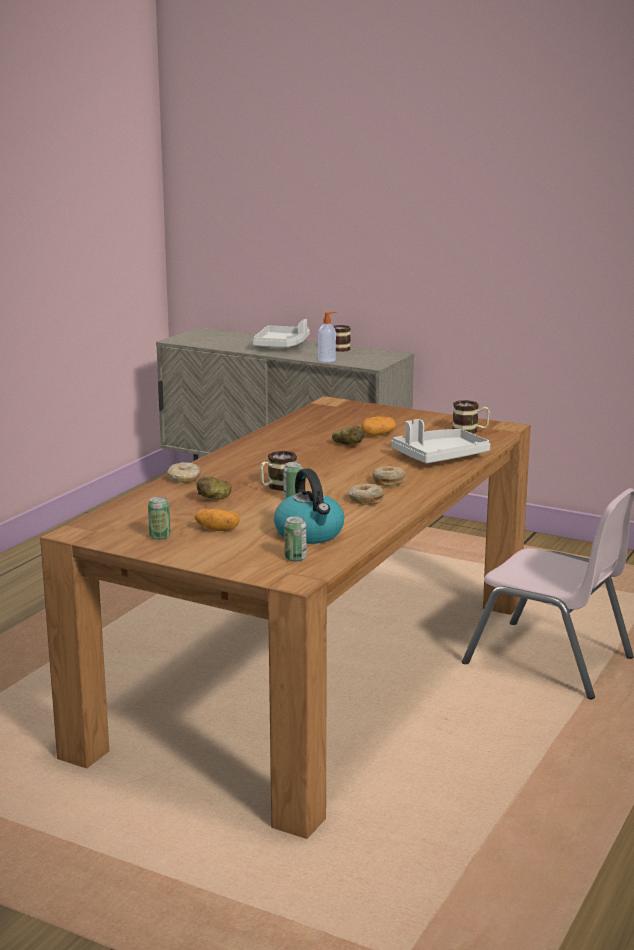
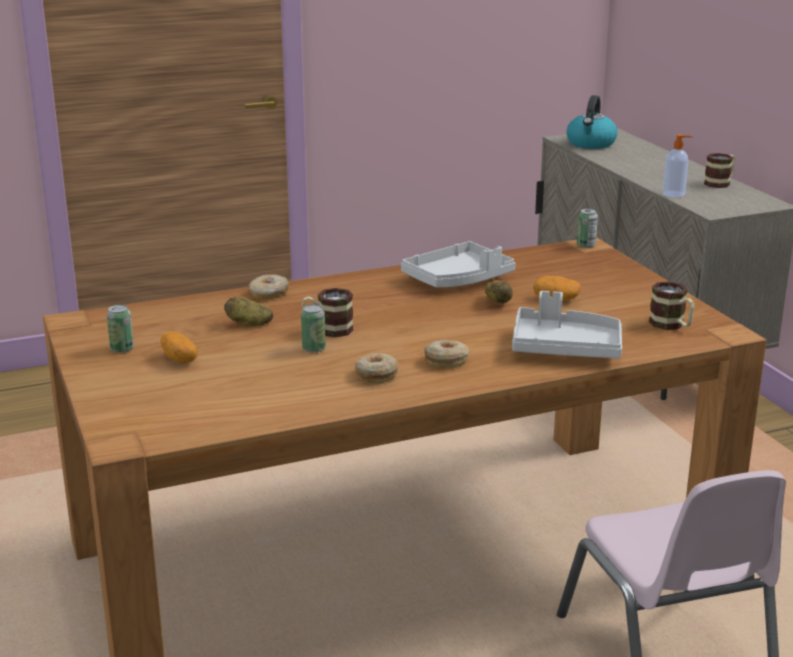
camera: 40 degrees right, 5 degrees up
(281, 345) = (660, 166): grey tray -> grey tray (458, 279)
(295, 558) = (173, 418): can -> can (586, 245)
(310, 534) = (243, 395): kettle -> kettle (591, 144)

